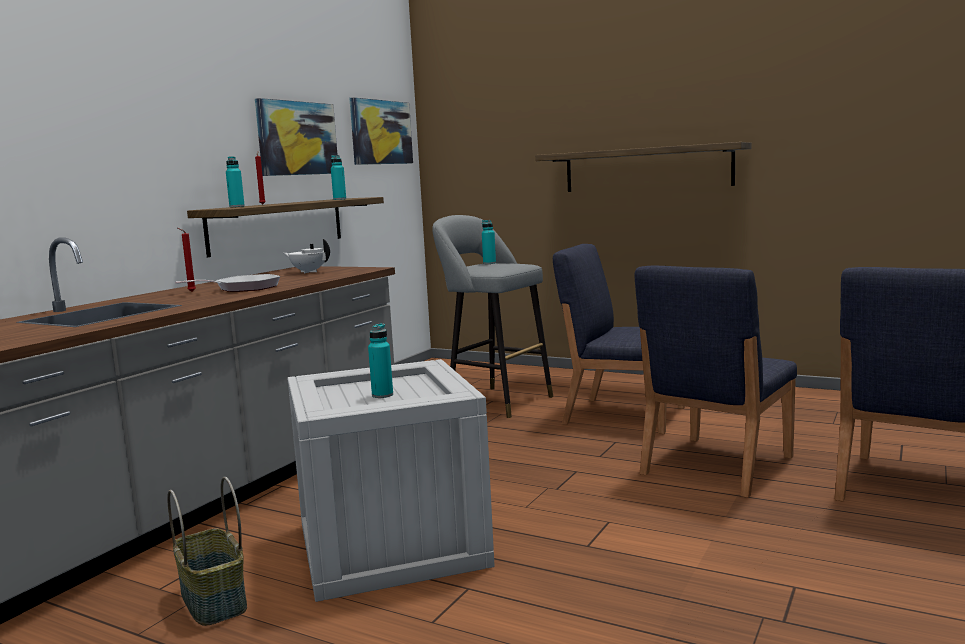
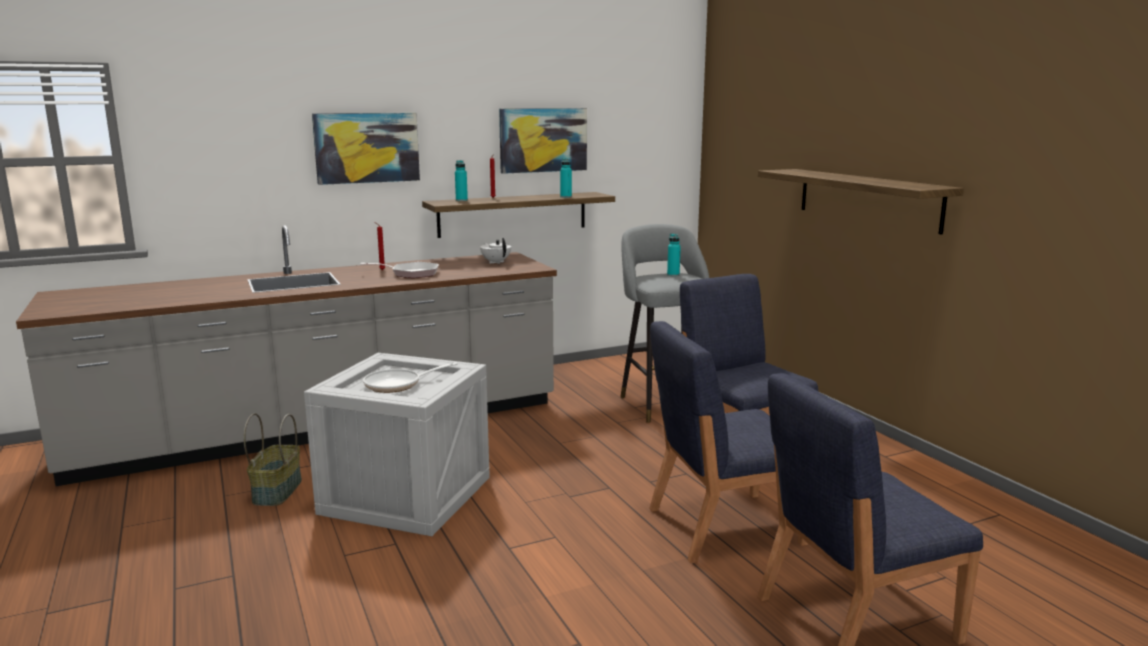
camera: 35 degrees right, 5 degrees up
(381, 132) = (649, 130): picture -> picture (367, 148)
(382, 395) = (397, 384): turquoise bottle -> frying pan

